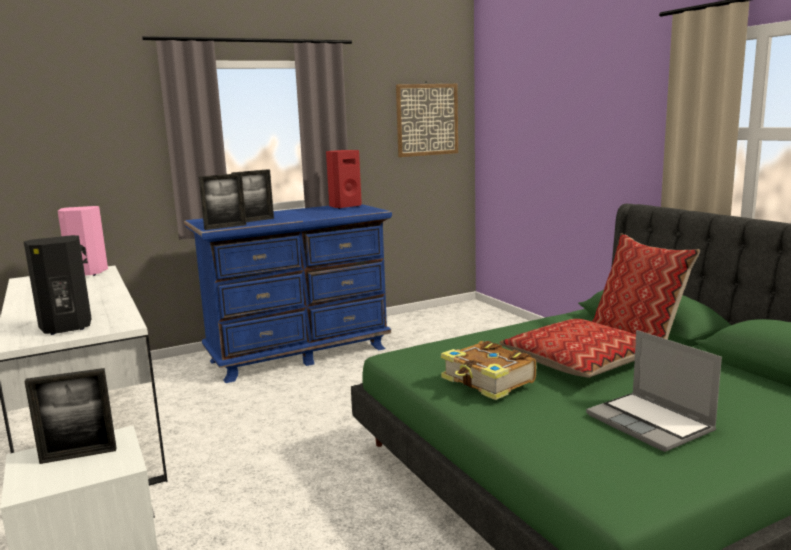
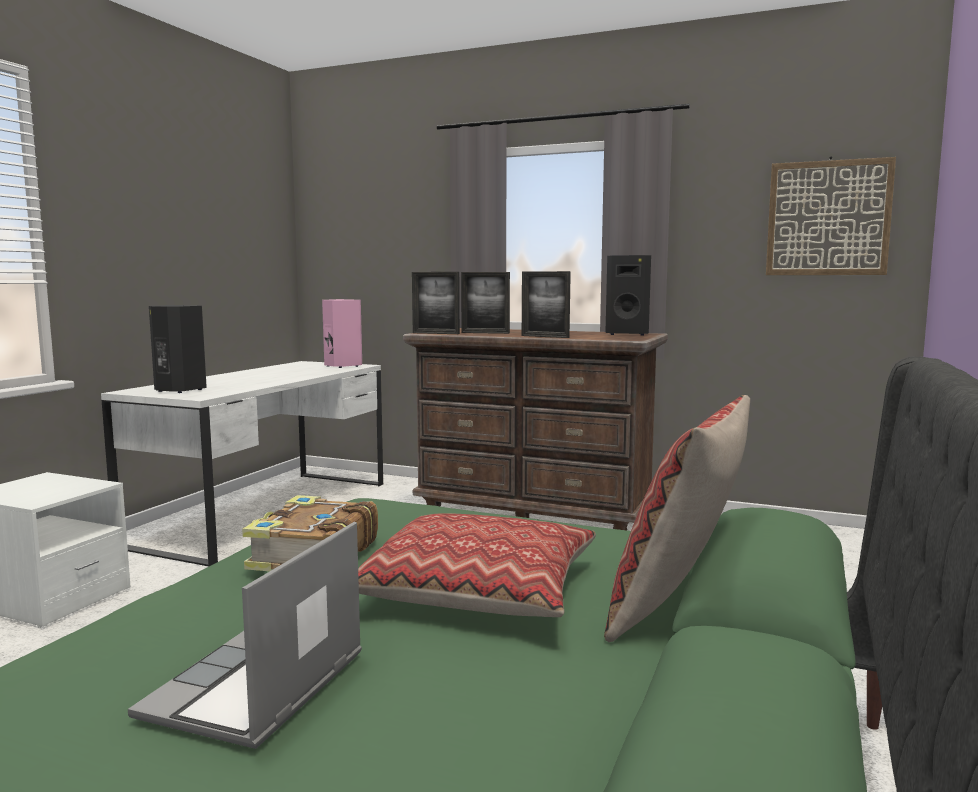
camera: 50 degrees right, 5 degrees down
(78, 455) = (51, 486): picture frame -> picture frame (545, 336)
(299, 354) = (534, 516): blue dresser -> brown dresser
(344, 207) = (628, 334): red speaker -> black speaker

